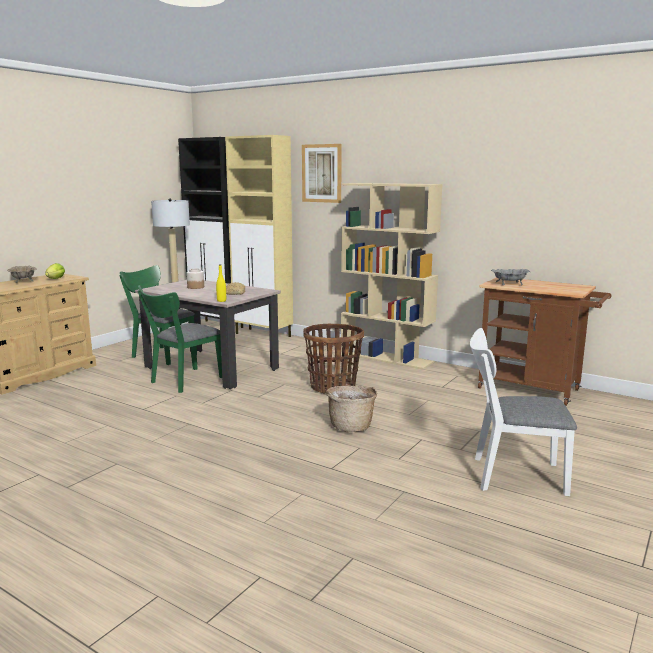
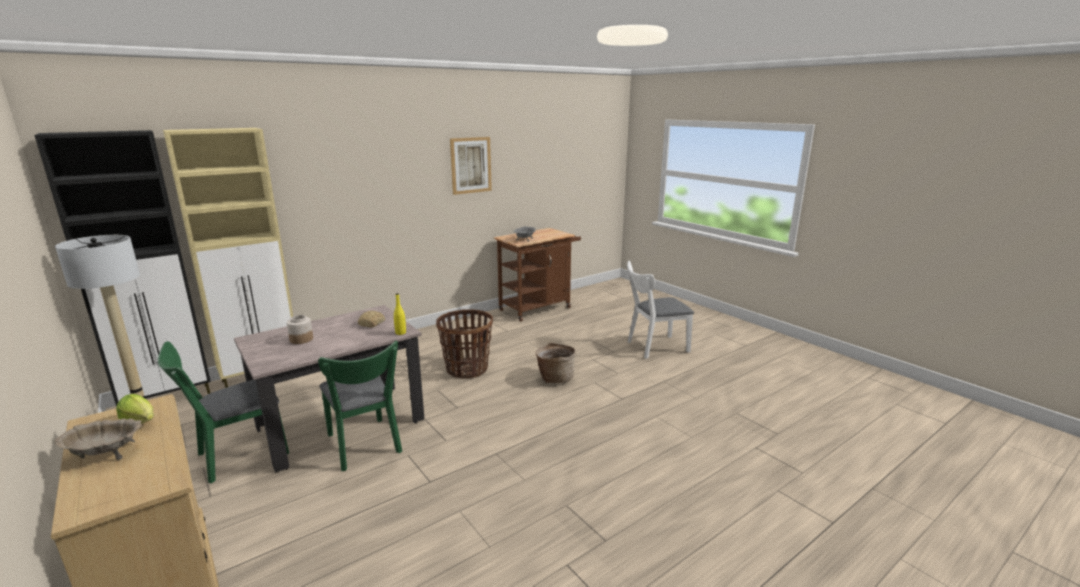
camera: 70 degrees left, 5 degrees up
(321, 173) = (305, 170): picture -> picture (471, 165)
(387, 358) = (421, 334): beige bookcase -> none
(511, 475) = (653, 347): white chair -> white chair turned 45 degrees clockwise

